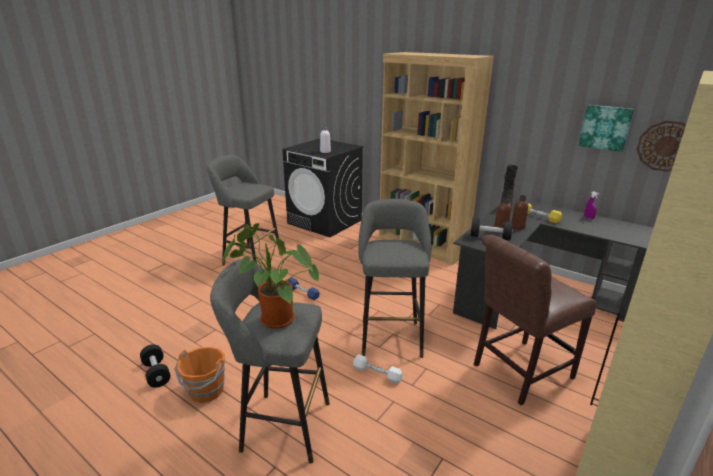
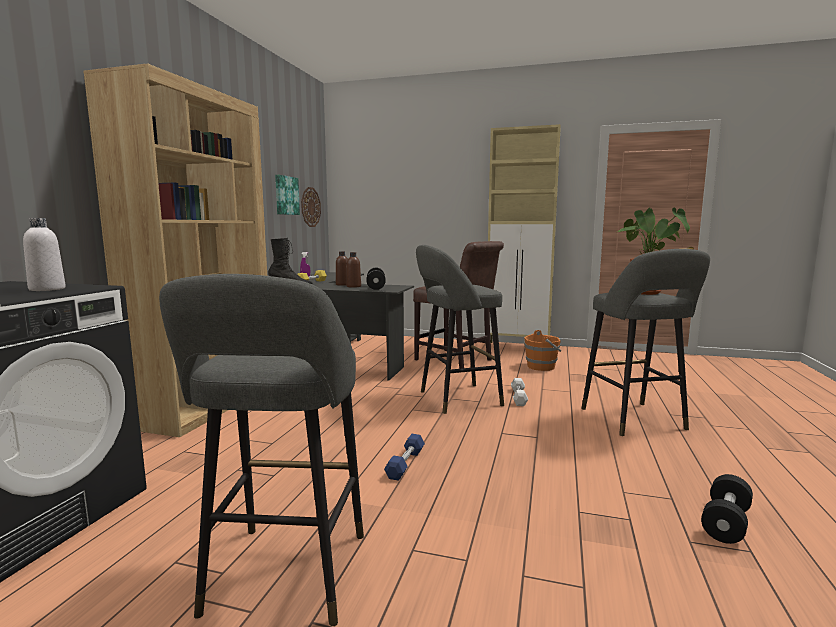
camera: 110 degrees left, 15 degrees down
(206, 391) = (675, 470): orange bucket -> orange bucket (542, 367)

